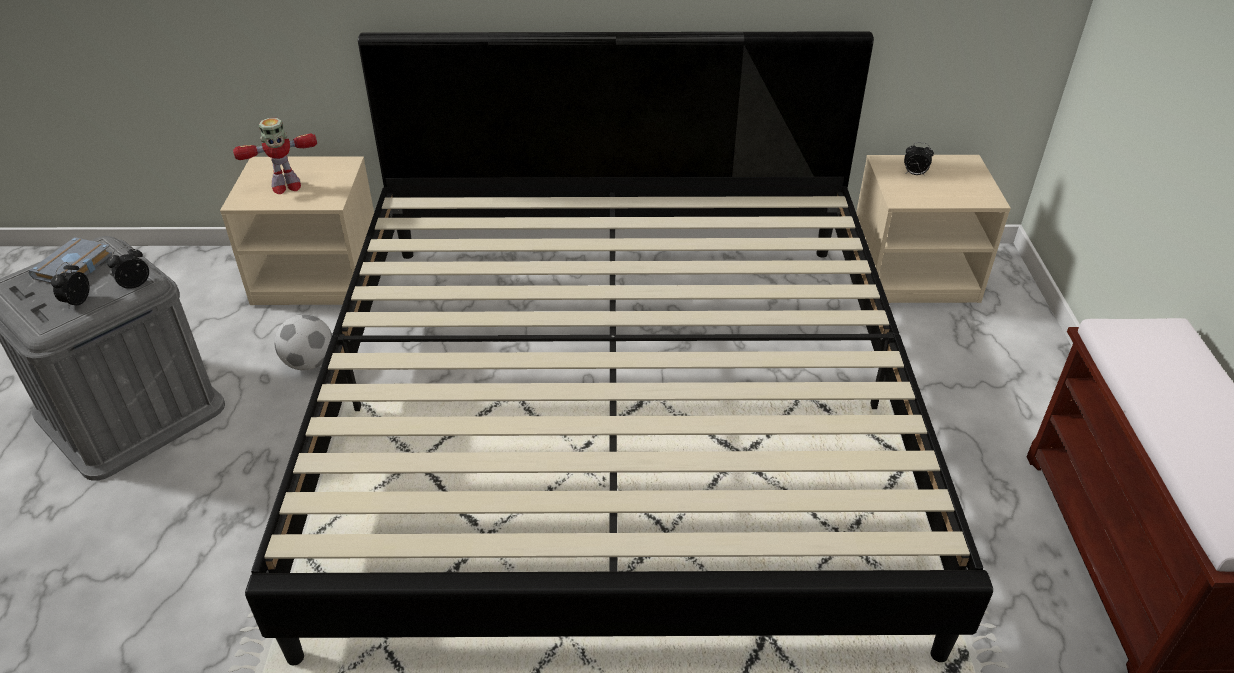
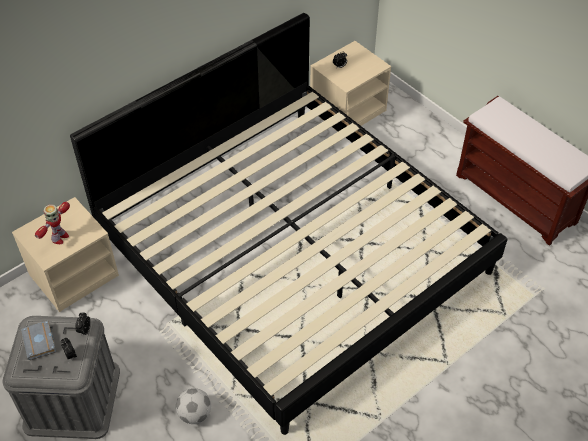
camera: 40 degrees left, 10 degrees up
(310, 363) = (130, 319): football -> football (195, 414)

